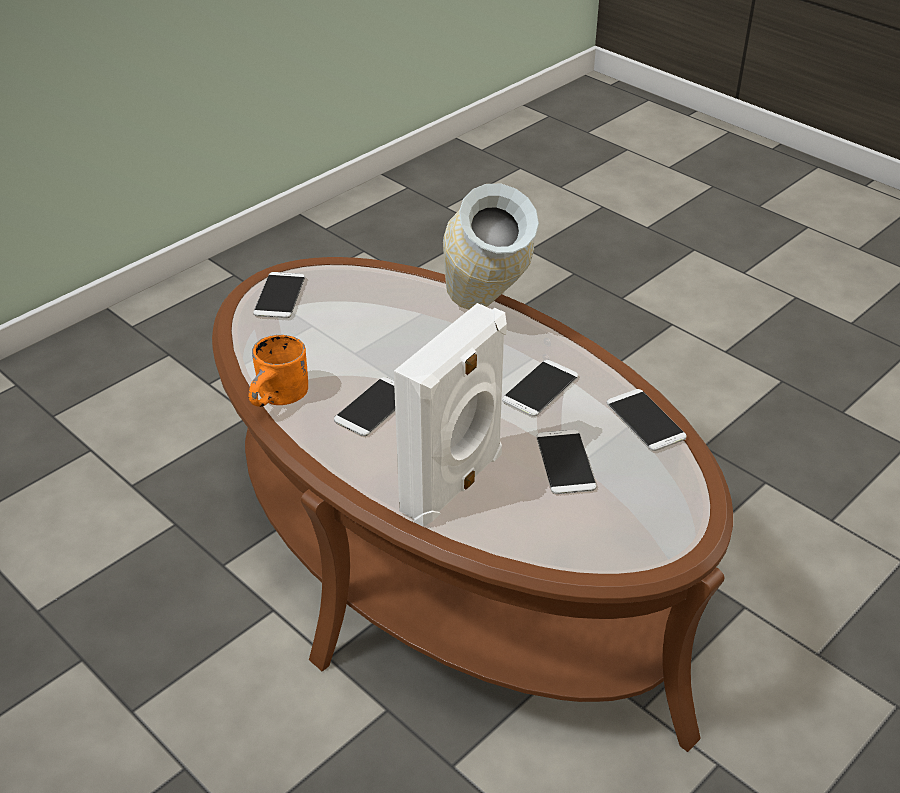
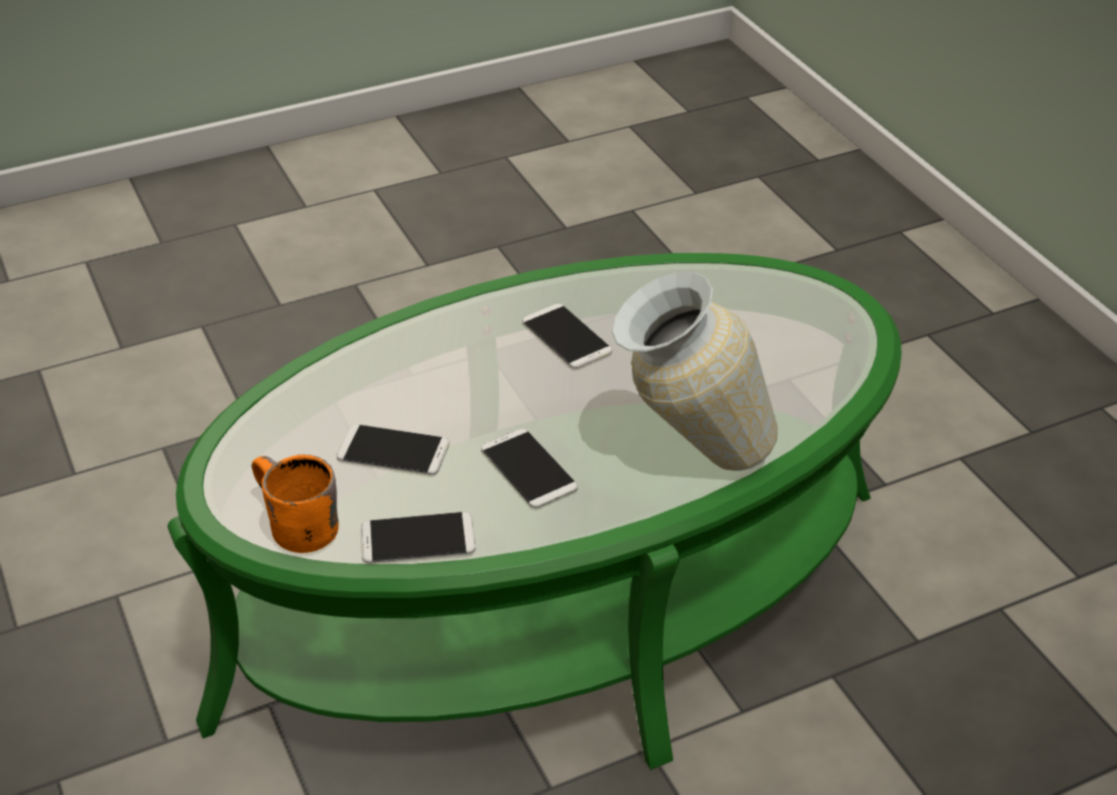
camera: 110 degrees right, 0 degrees up
(280, 296) = (811, 306): phone -> none
(282, 399) = (612, 279): orange mug -> orange mug (291, 527)
(449, 562) = (559, 602): brown coffee table -> green coffee table
(454, 484) = (412, 363): white speaker -> none

